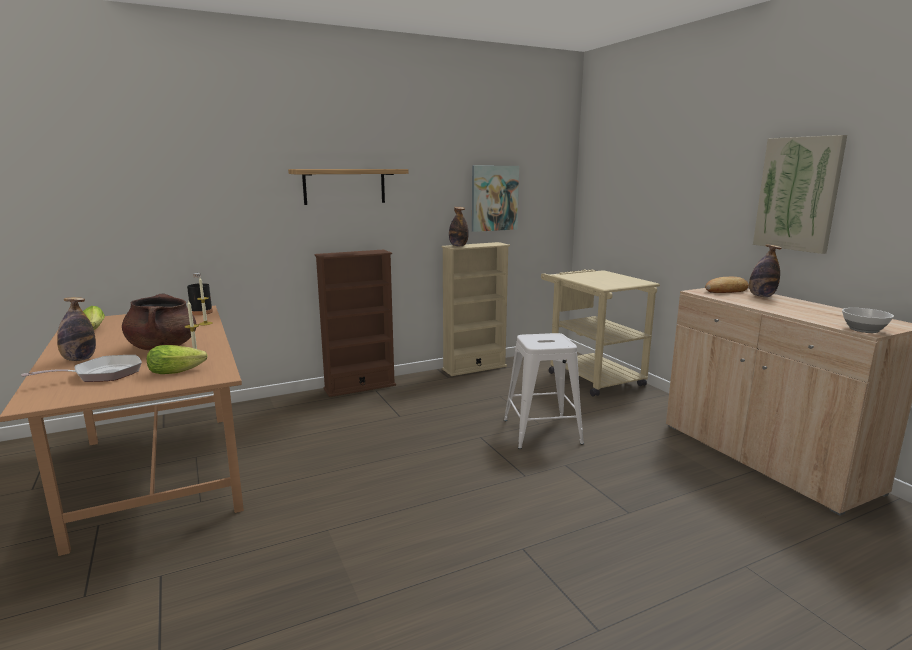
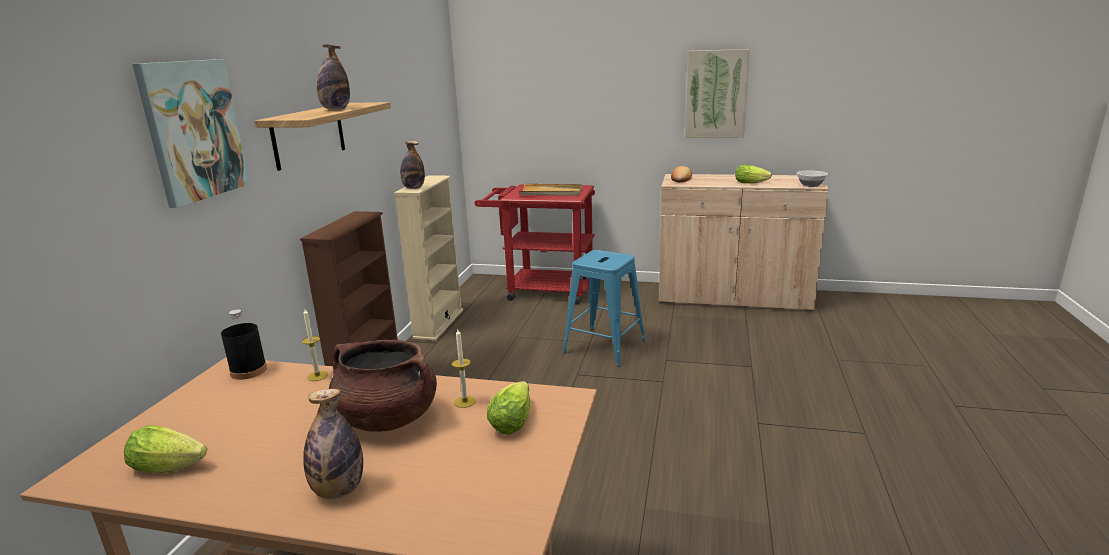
camera: 50 degrees left, 5 degrees up
(102, 374) = (449, 475): frying pan -> none
(494, 198) = (415, 125): picture -> picture (193, 130)
(541, 432) = (604, 347): white stool -> blue stool
(590, 376) = (542, 290): beige cart -> red cart
(603, 280) = (551, 192): none -> beige tray
(761, 296) = (708, 177): bottle -> bottle (336, 109)
(792, 311) = (752, 183): none -> lettuce

